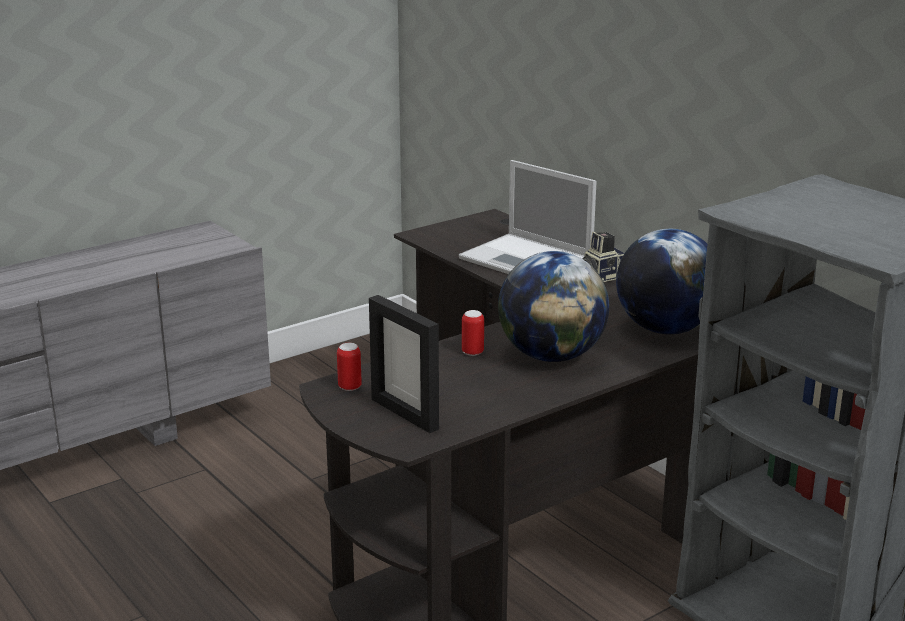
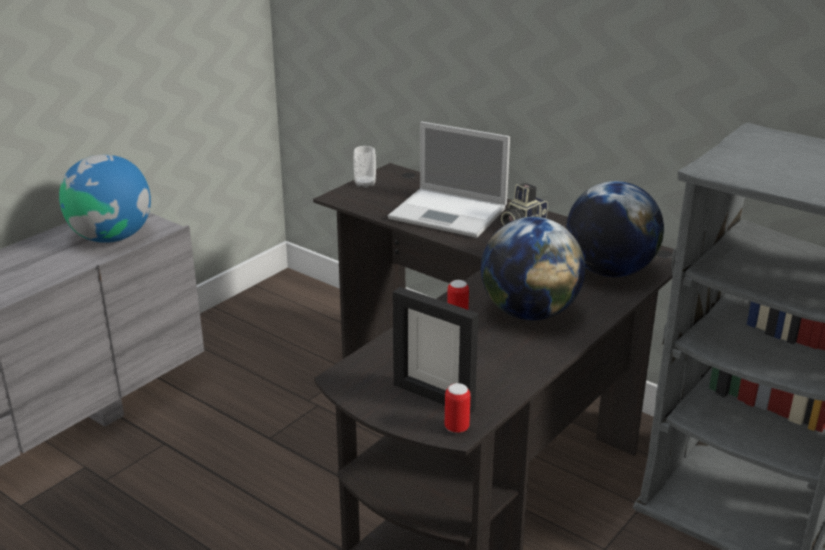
camera: 15 degrees left, 5 degrees up
(183, 250) = (111, 237): none -> globe
(349, 387) = (365, 374): can -> can (456, 428)
(455, 225) = (365, 184): none -> cup

